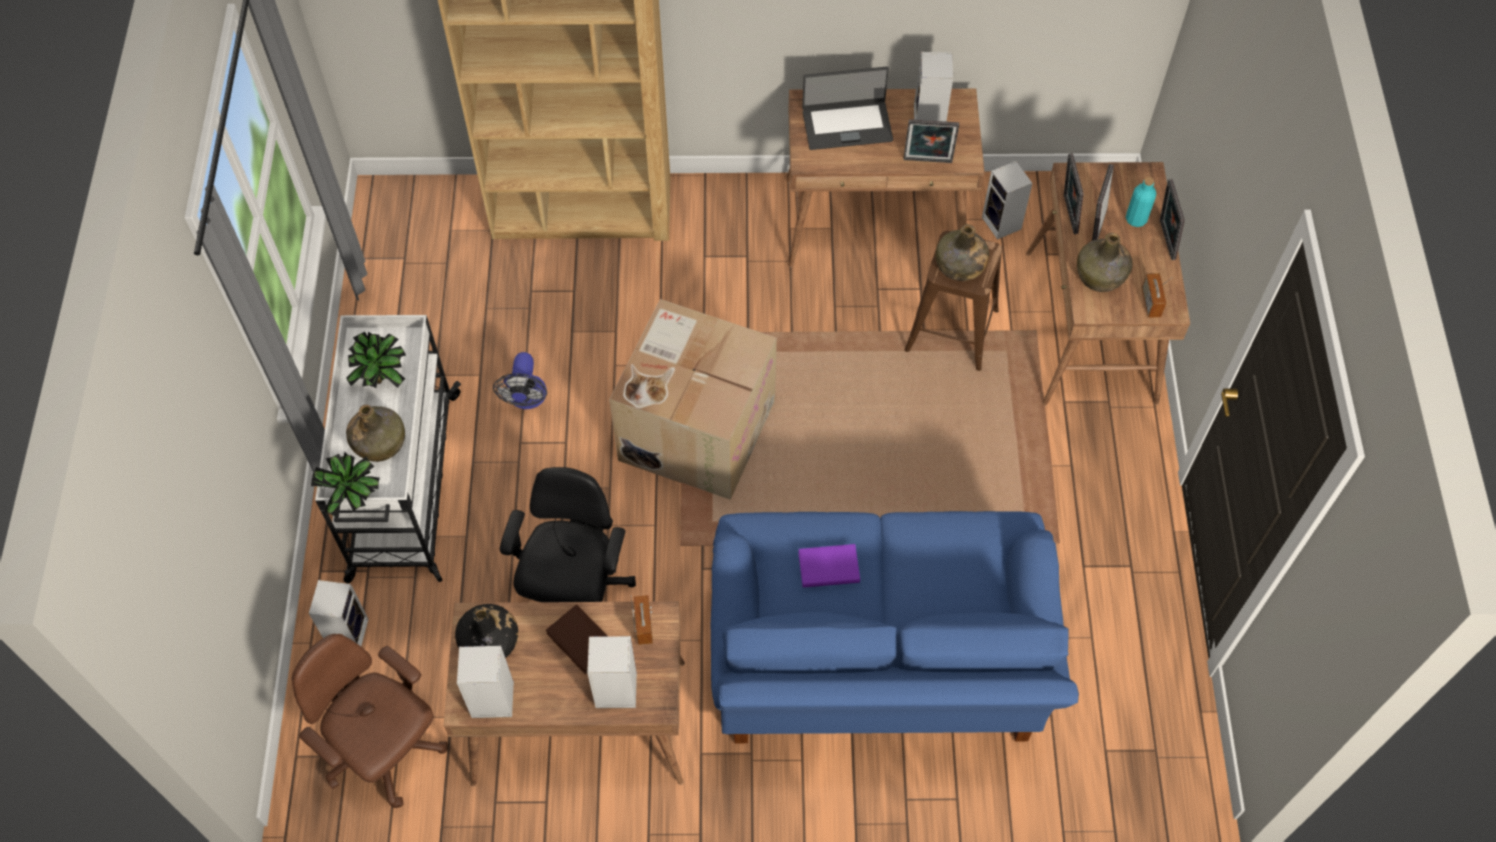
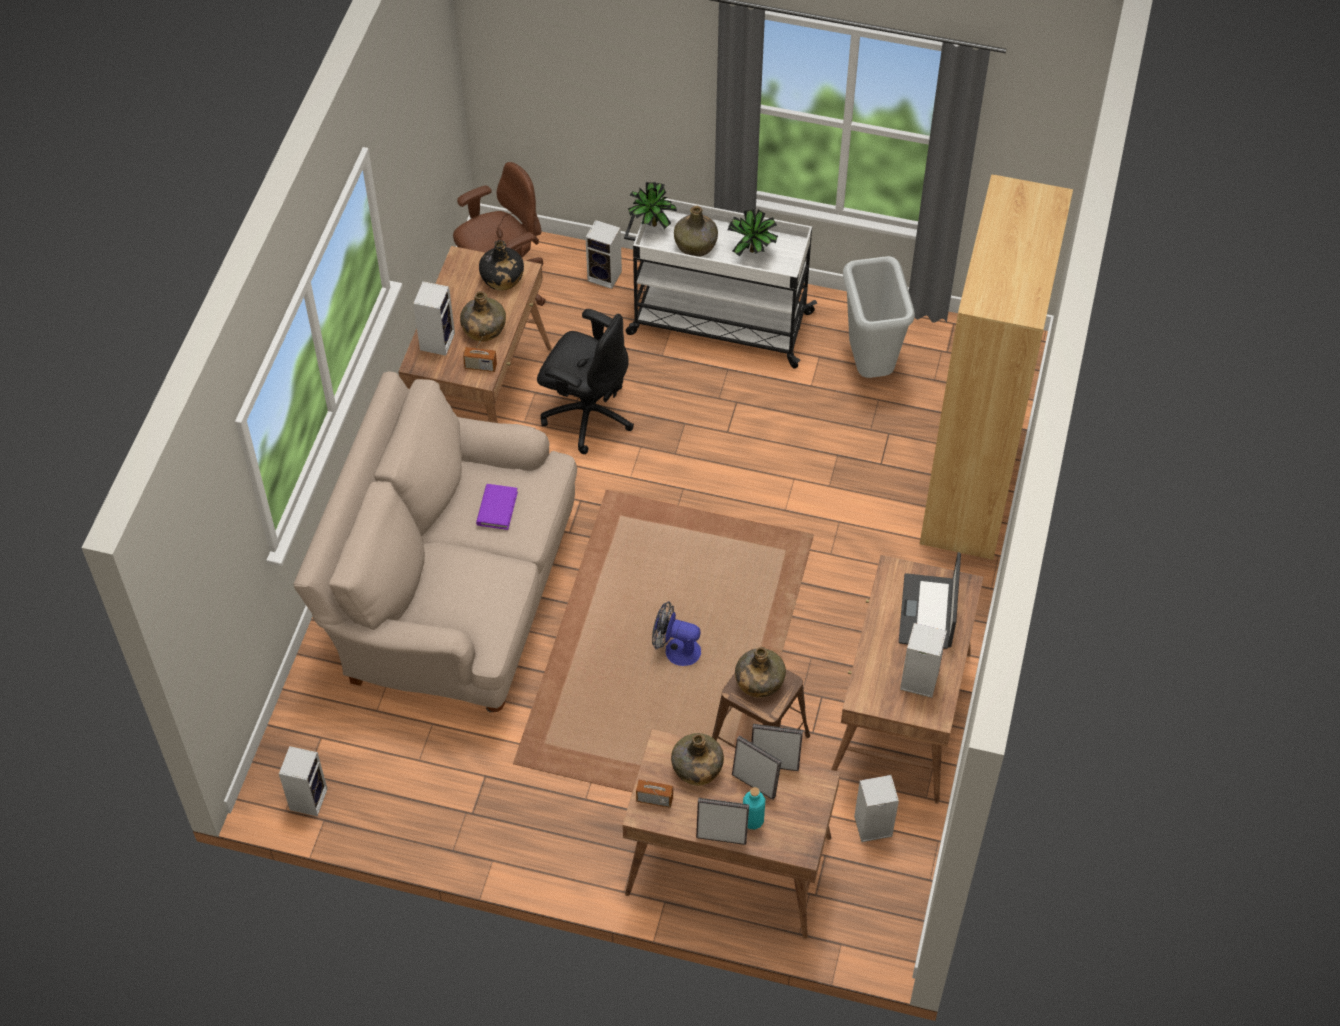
camera: 105 degrees right, 5 degrees down
(440, 323) = (871, 366): none -> grey trash can
(490, 701) = (458, 272): speaker -> speaker (308, 798)
(527, 399) = (777, 413): fan -> fan (676, 650)
(581, 640) = (483, 329): brown book -> green bottle
(696, 428) = (713, 523): cardboard box -> none
(875, 666) = (453, 597): blue sofa -> beige sofa
(927, 162) = (866, 665): picture frame -> none

